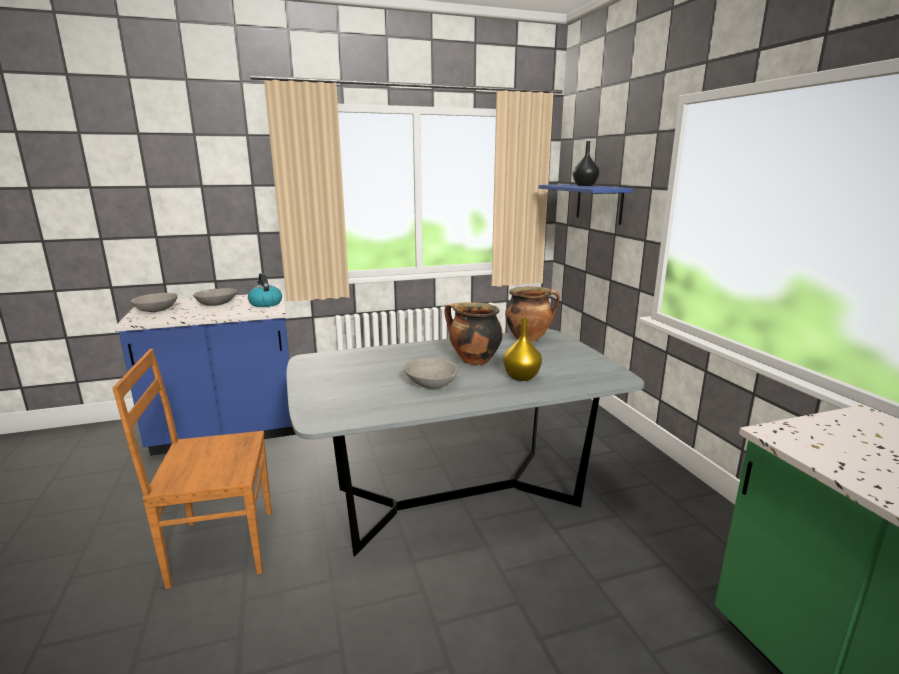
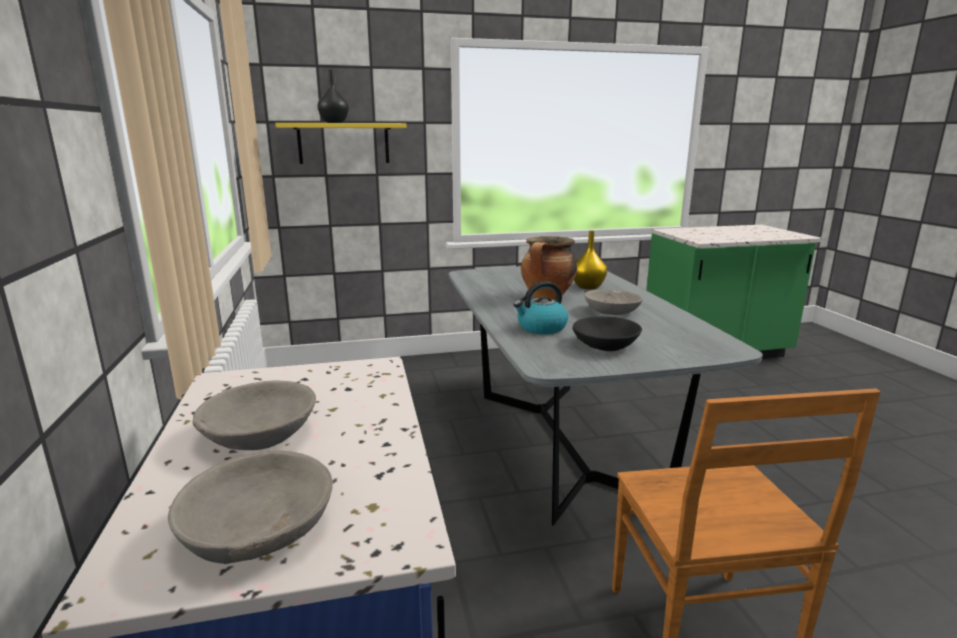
camera: 85 degrees left, 0 degrees up
(265, 303) = (310, 378): kettle -> kettle (541, 328)
(342, 376) = (605, 345): none -> black bowl
(529, 338) = (479, 279): cooking pot -> none
(599, 203) = (343, 143): blue shelf -> yellow shelf

